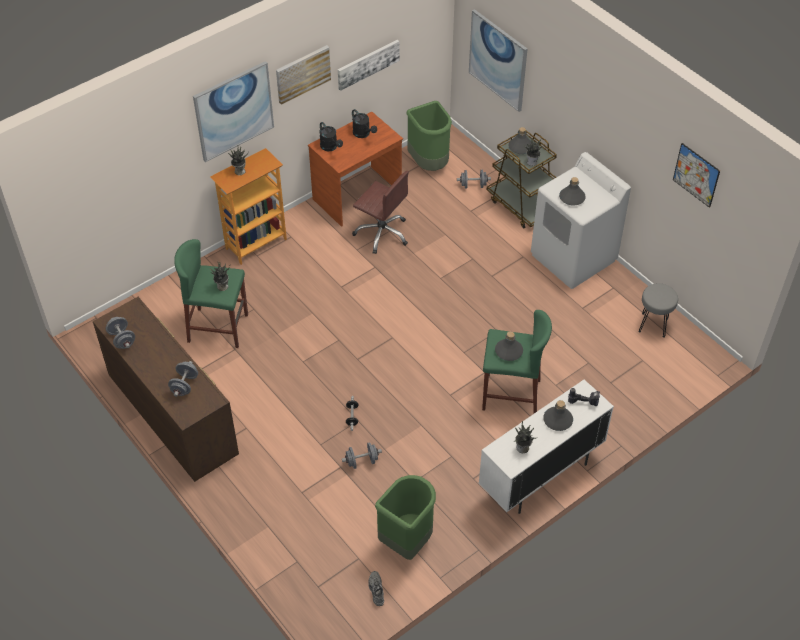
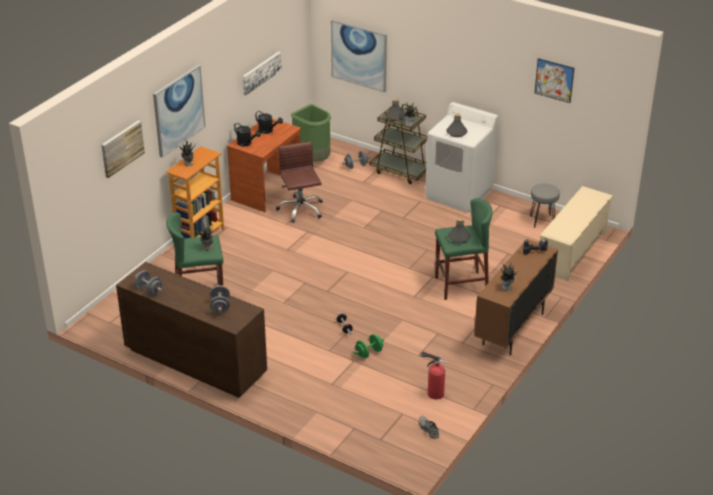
camera: 20 degrees left, 15 degrees down
(302, 73) = (221, 78): picture -> picture (122, 148)
(362, 461) = (369, 353): grey dumbbell -> green dumbbell
(382, 233) = (300, 209): brown office chair -> brown office chair turned 120 degrees counterclockwise
(406, 540) = (433, 393): green trash can -> fire extinguisher
(540, 477) = (513, 329): white cabinet -> brown cabinet
(557, 420) = (522, 266): grey bottle -> none
(667, 382) = (572, 252): none -> beige shoe rack

